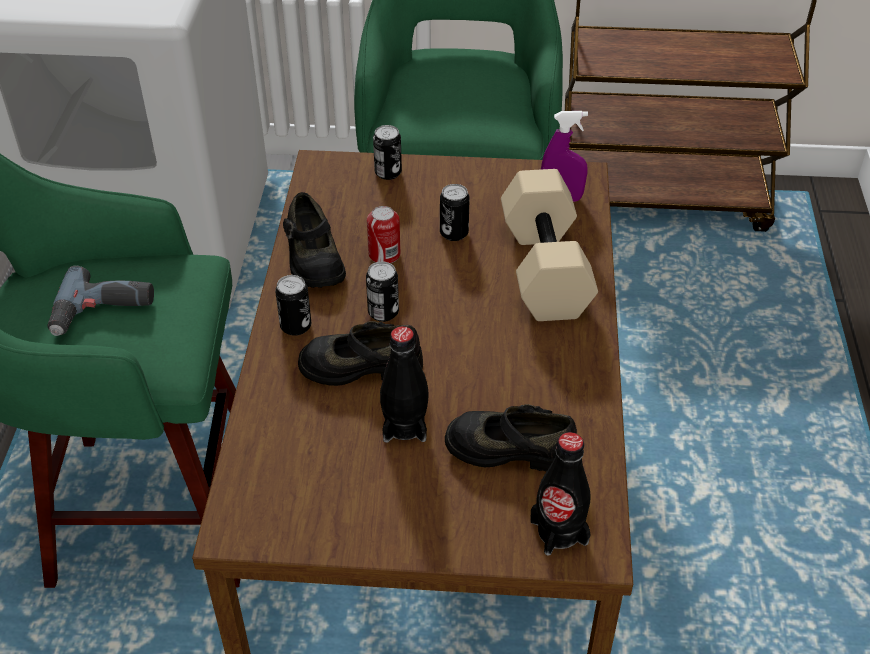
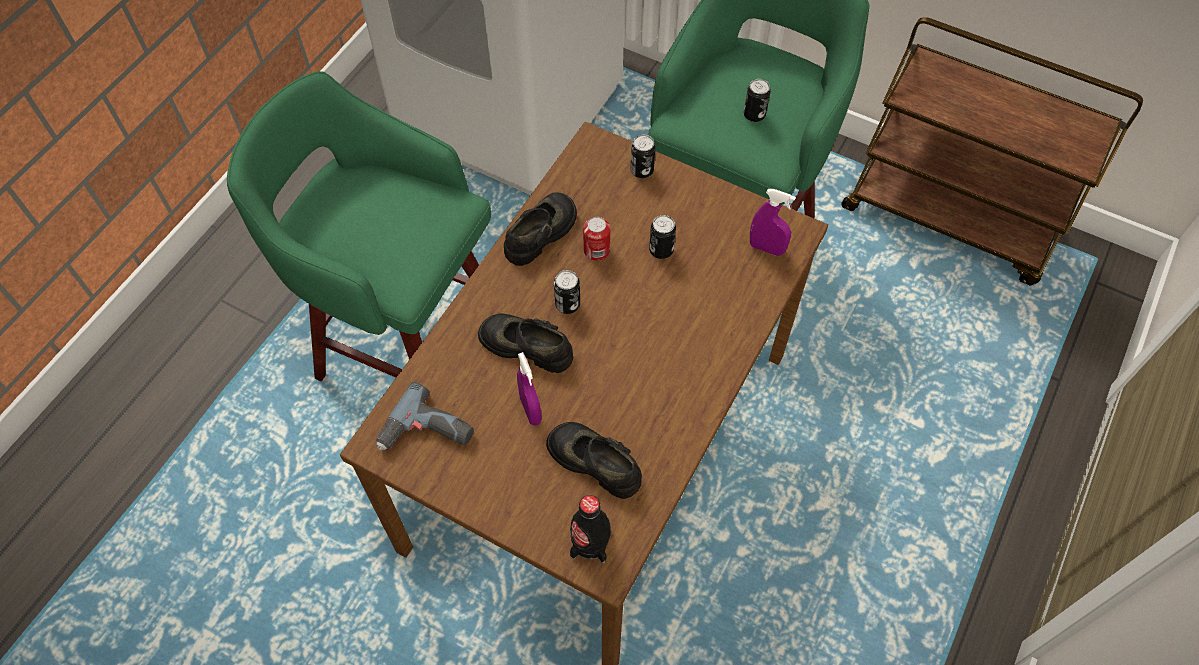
camera: 25 degrees right, 15 degrees up
(103, 313) = (373, 224): power drill -> power drill (427, 435)
(296, 326) = (498, 292): can -> can (754, 114)
(312, 258) = (541, 233): black shoe -> black shoe turned 150 degrees counterclockwise
(404, 425) = (530, 410): black bottle -> purple spray bottle
(542, 268) = (711, 310): beige dumbbell -> none

